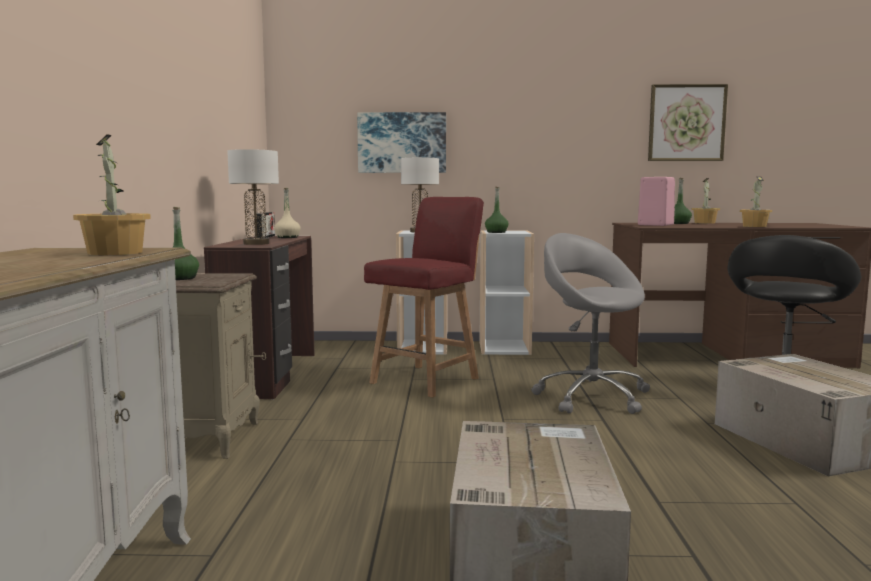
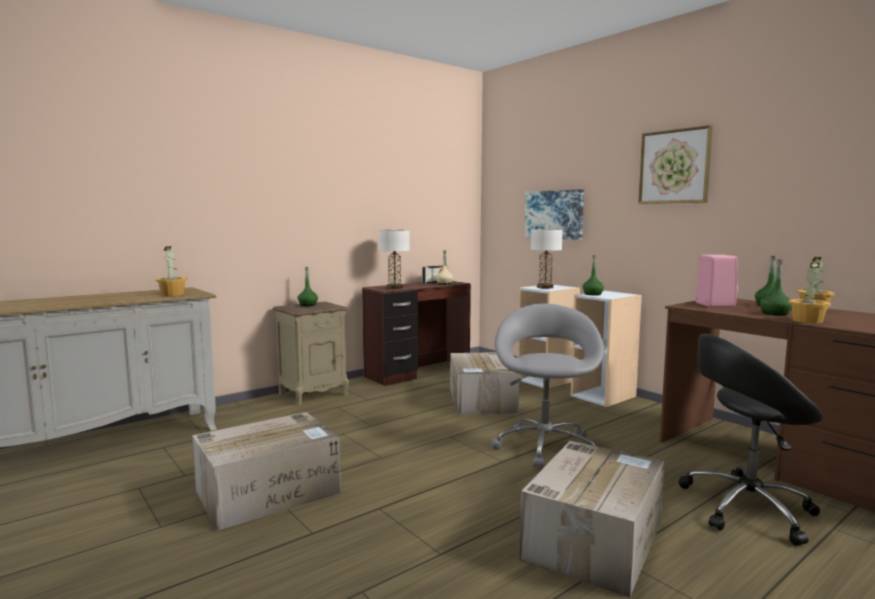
camera: 50 degrees right, 0 degrees up
(426, 380) = (482, 400): red chair -> cardboard box
(686, 123) = (813, 191): picture -> picture (674, 166)
(716, 225) = (775, 314): none -> green bottle

